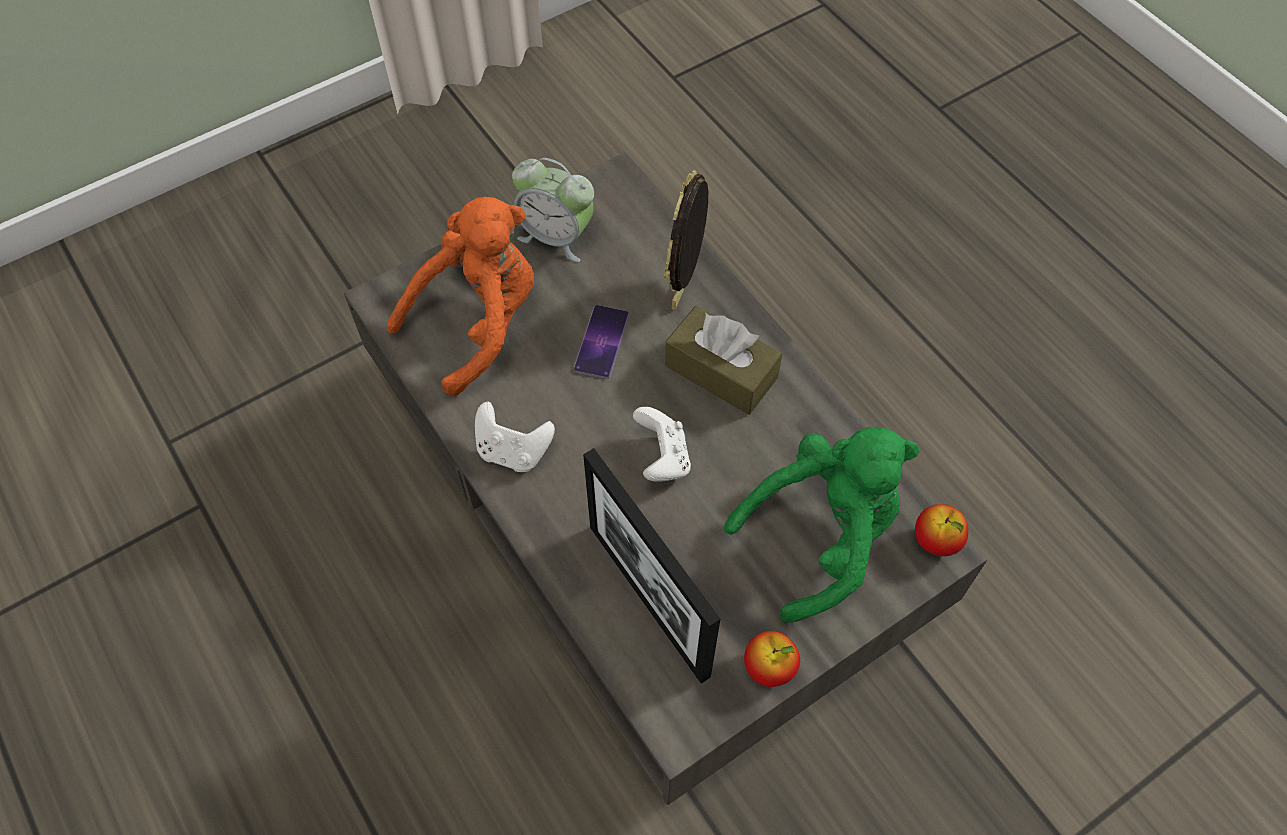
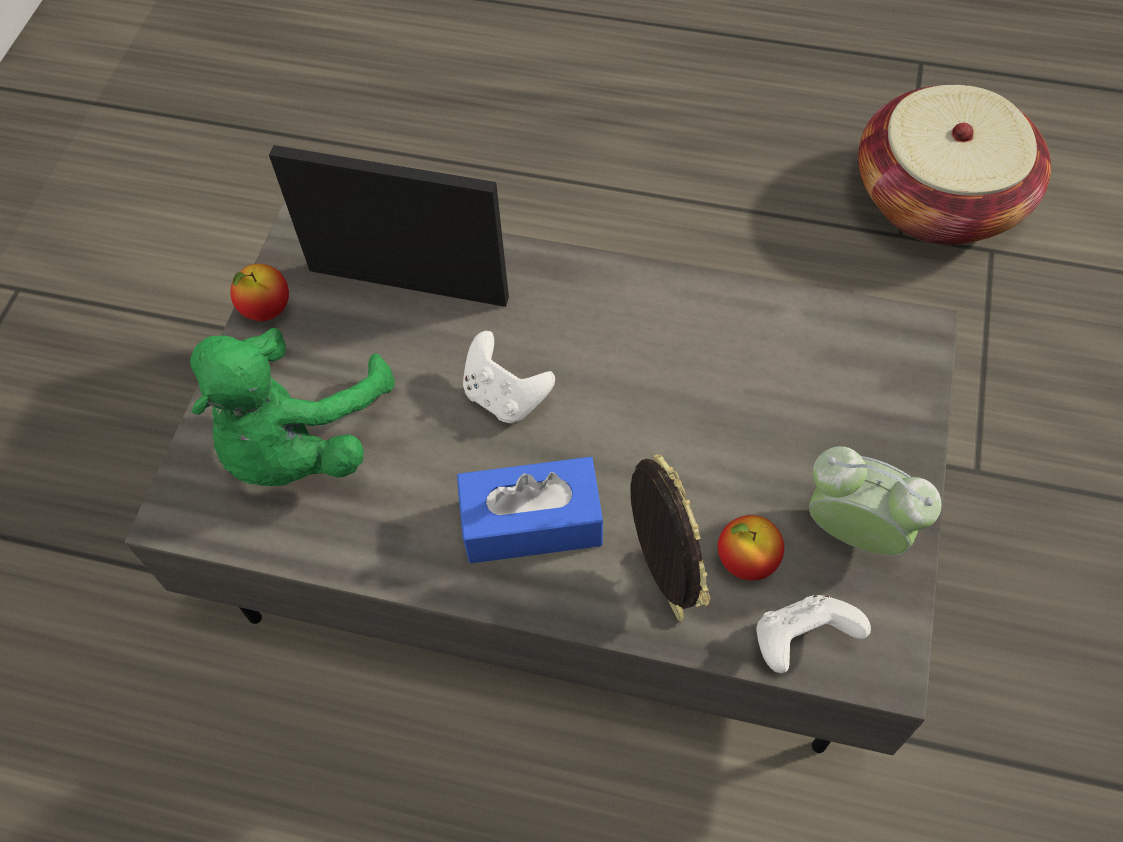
camera: 140 degrees right, 0 degrees up
(138, 508) = (938, 199): none -> basket
(479, 323) = (807, 381): orange plush toy -> none
(513, 451) = (638, 303): white game controller -> white game controller (800, 641)
(556, 236) = (855, 533): alarm clock -> alarm clock turned 45 degrees clockwise
(601, 342) = (676, 457): phone -> none
(721, 371) = (531, 522): brown tissue box -> blue tissue box
(935, 541) = (186, 518): apple -> apple (746, 561)

